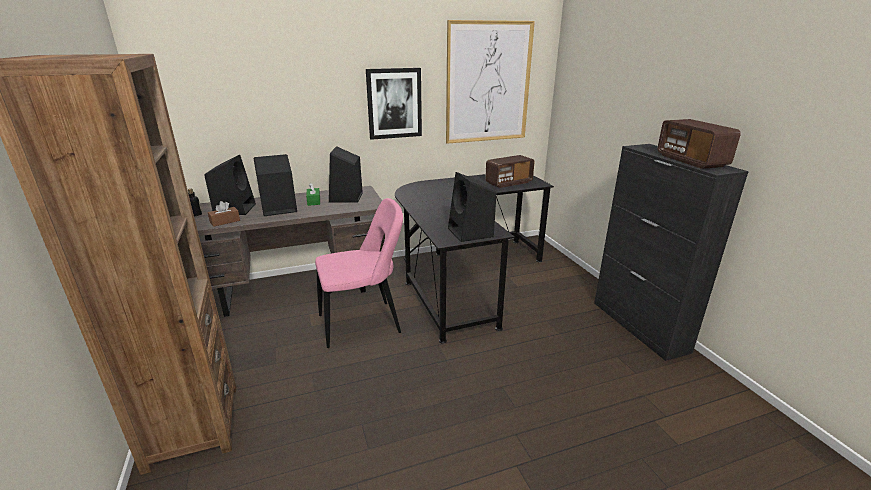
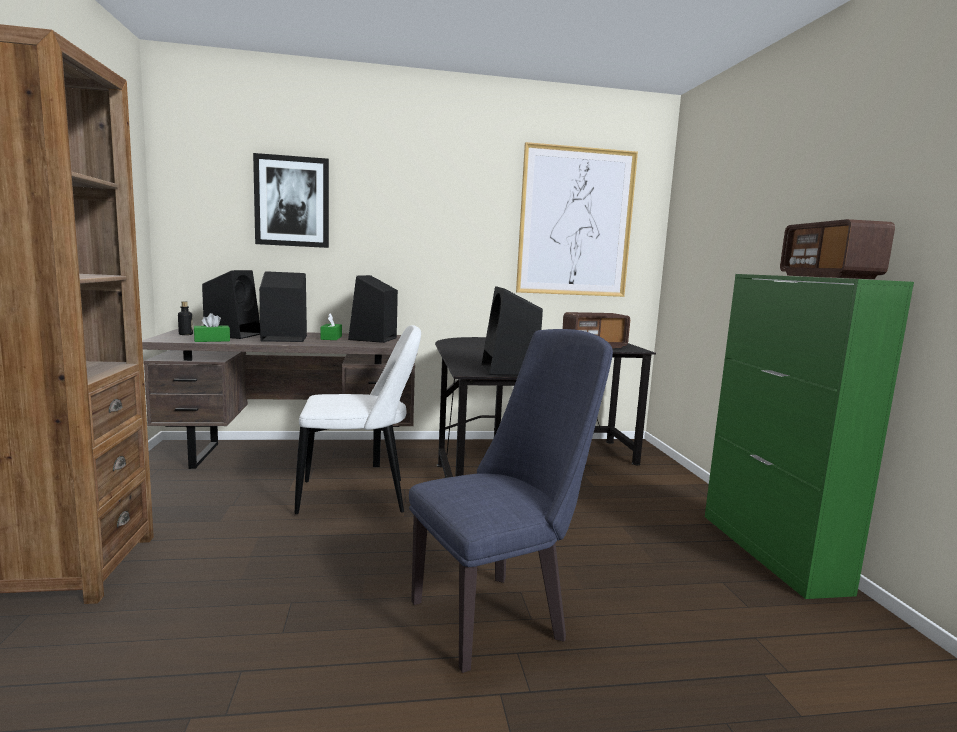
camera: 10 degrees right, 15 degrees down
(225, 221) = (212, 340): brown tissue box -> green tissue box
(363, 323) = (358, 496): pink chair -> white chair
(394, 103) = (451, 235): picture -> picture (292, 201)
(494, 408) = (497, 615): none -> blue chair
(639, 326) = (771, 552): black cabinet -> green cabinet

